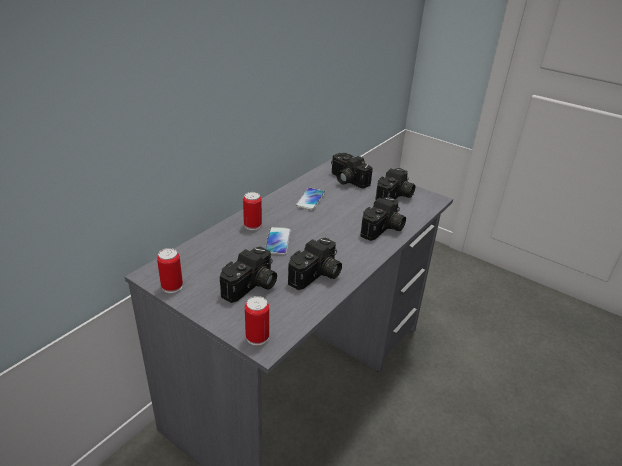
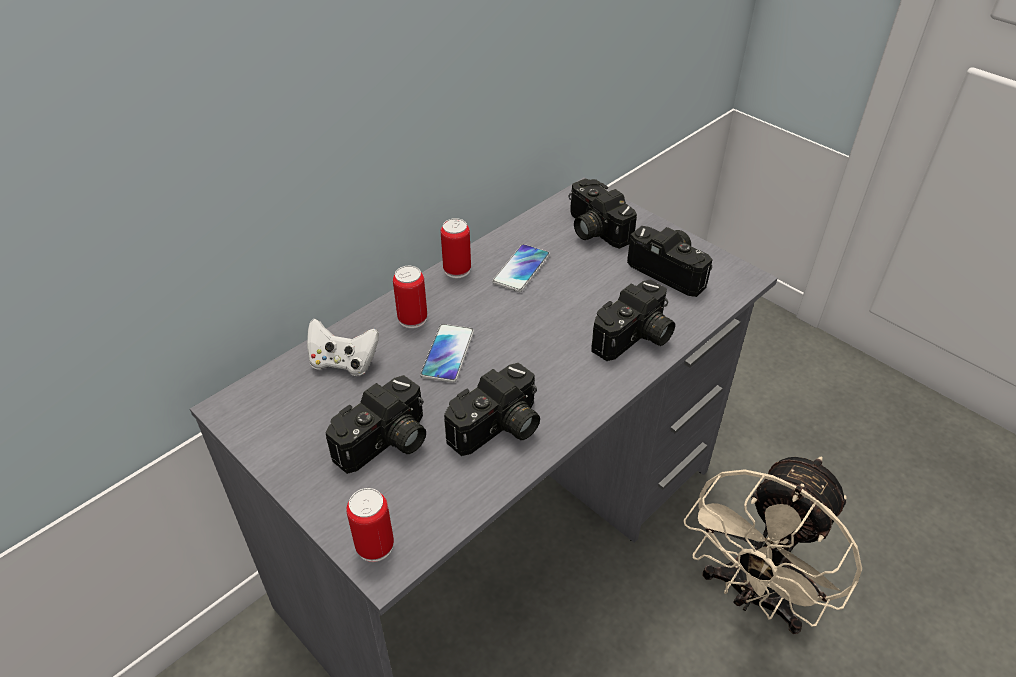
camera: 10 degrees right, 10 degrees up
(172, 286) = (259, 434): can -> can (457, 270)
(216, 248) = (343, 362): none -> white game controller
(395, 197) = (671, 270): camera -> camera turned 90 degrees counterclockwise
(454, 395) = (753, 596): none -> beige fan

